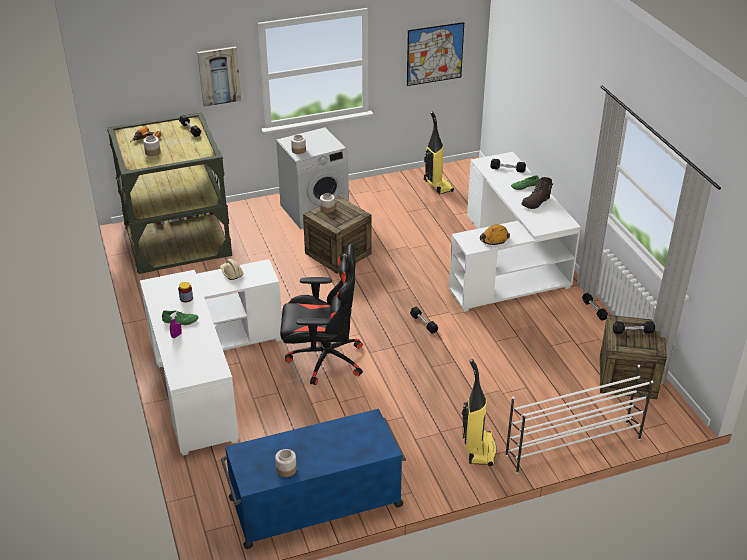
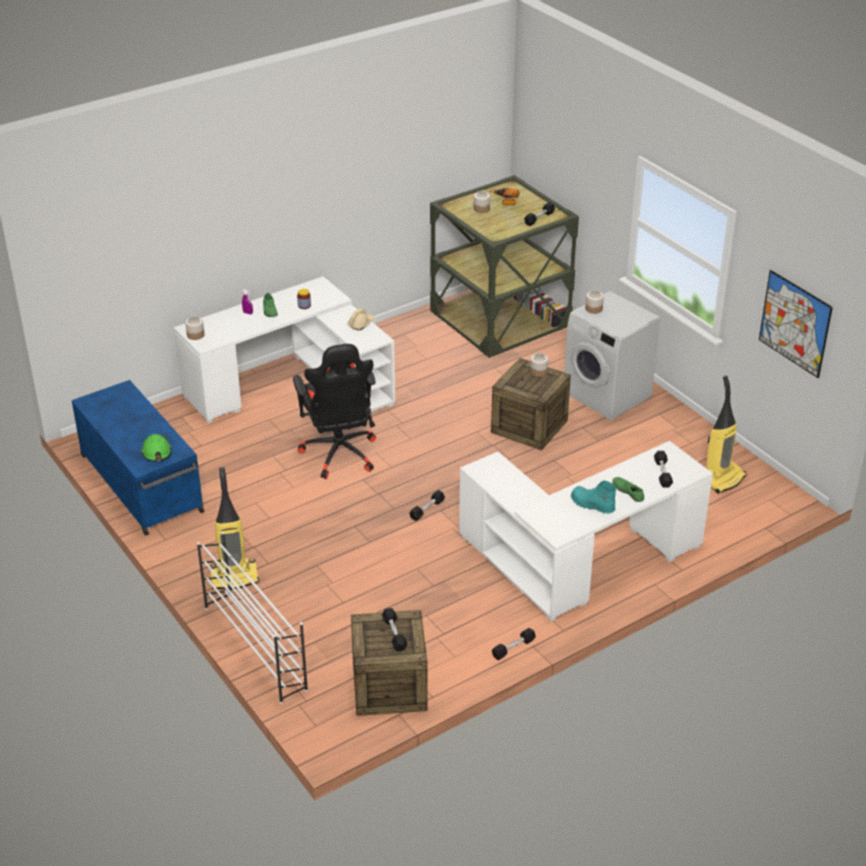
camera: 75 degrees right, 0 degrees up
(219, 76) = (600, 189): picture -> none
(286, 469) = (106, 416): jar -> jar (195, 335)
(366, 436) = (157, 453): none -> green hard hat
(494, 239) = (501, 484): orange hard hat -> none
(536, 203) = (592, 505): brown boot -> turquoise boot

